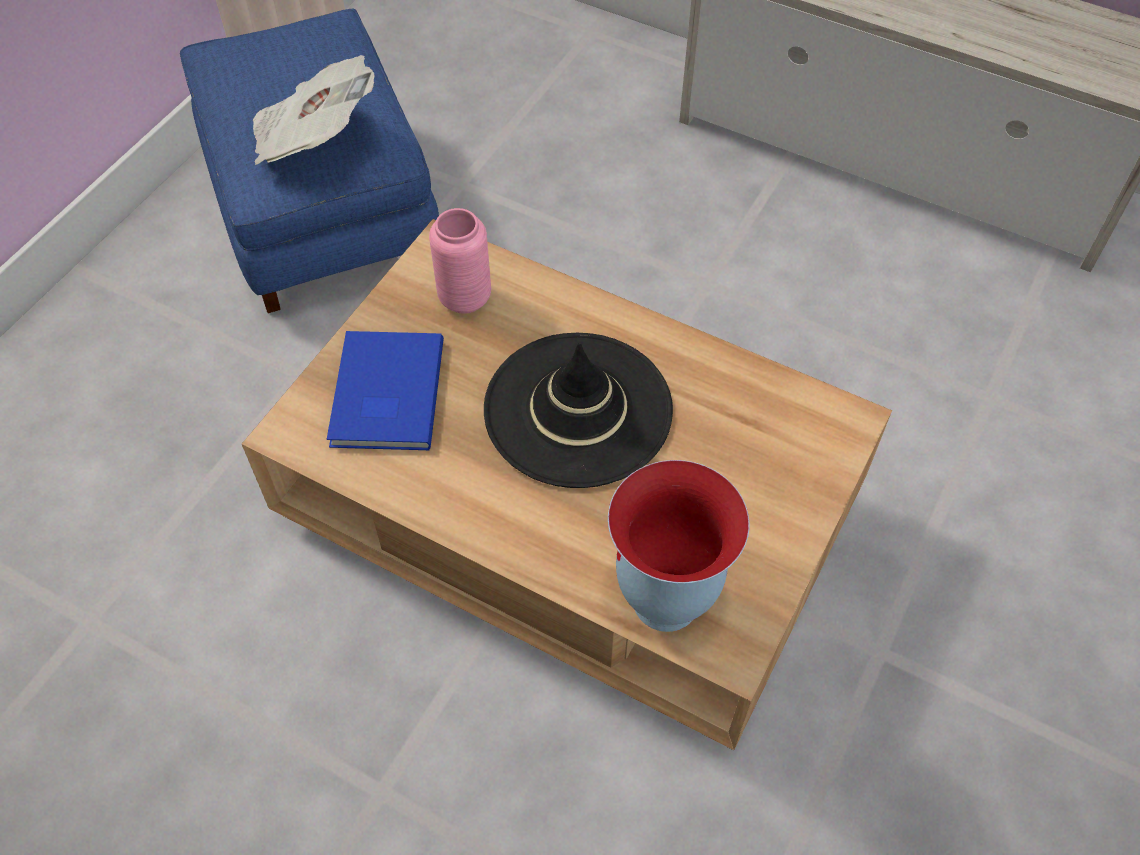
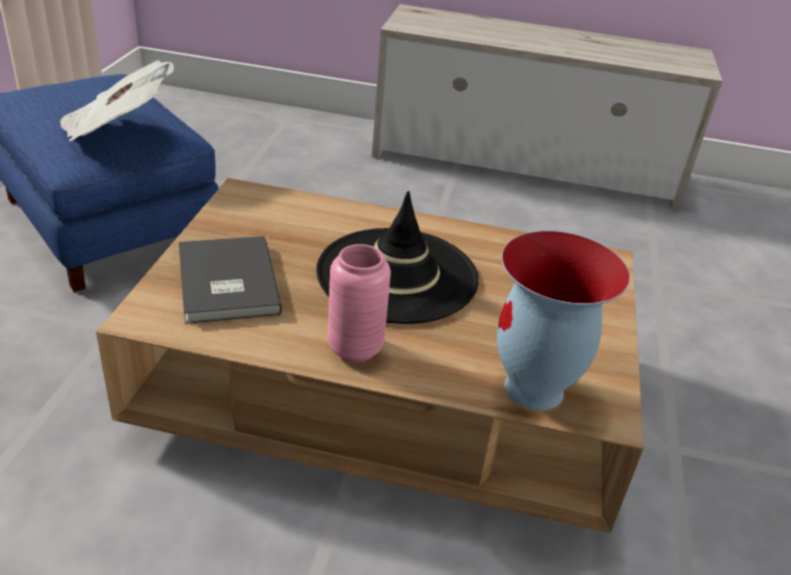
camera: 20 degrees left, 20 degrees down
(383, 395) = (224, 283): blue book -> grey book
(465, 298) = (273, 219): pink vase -> pink vase (355, 348)

